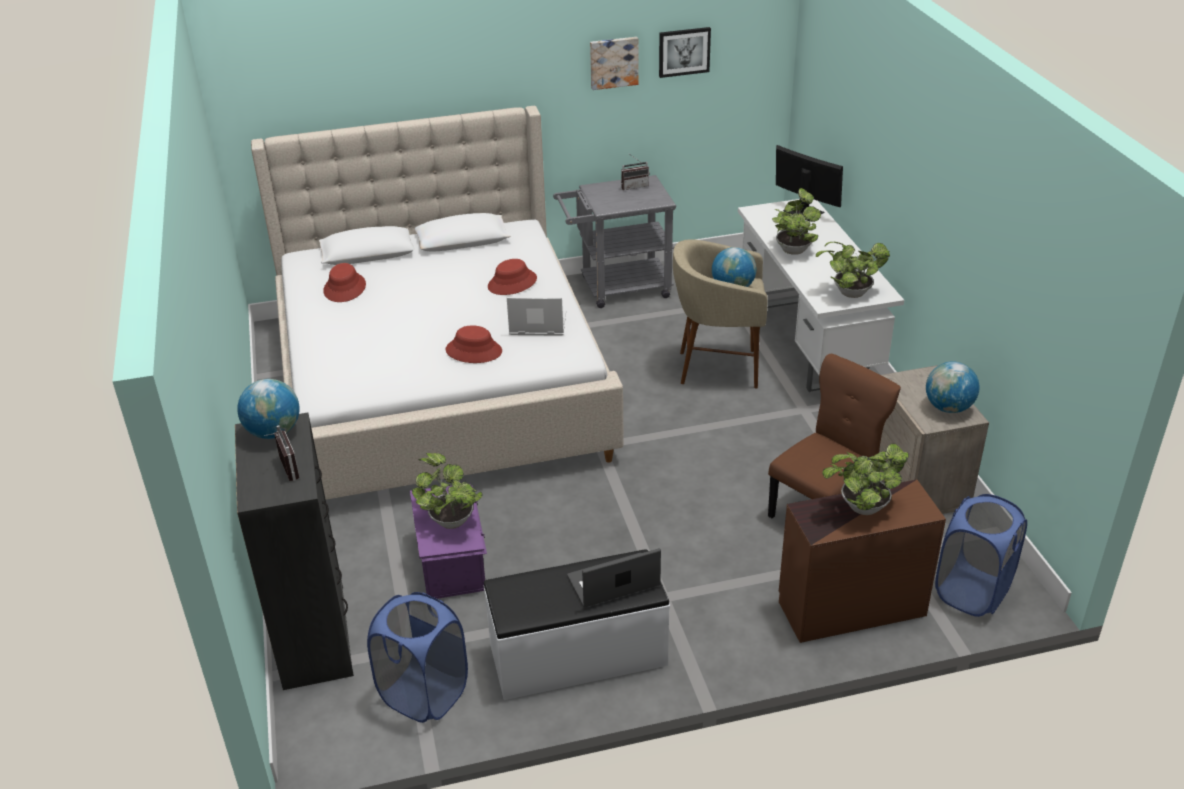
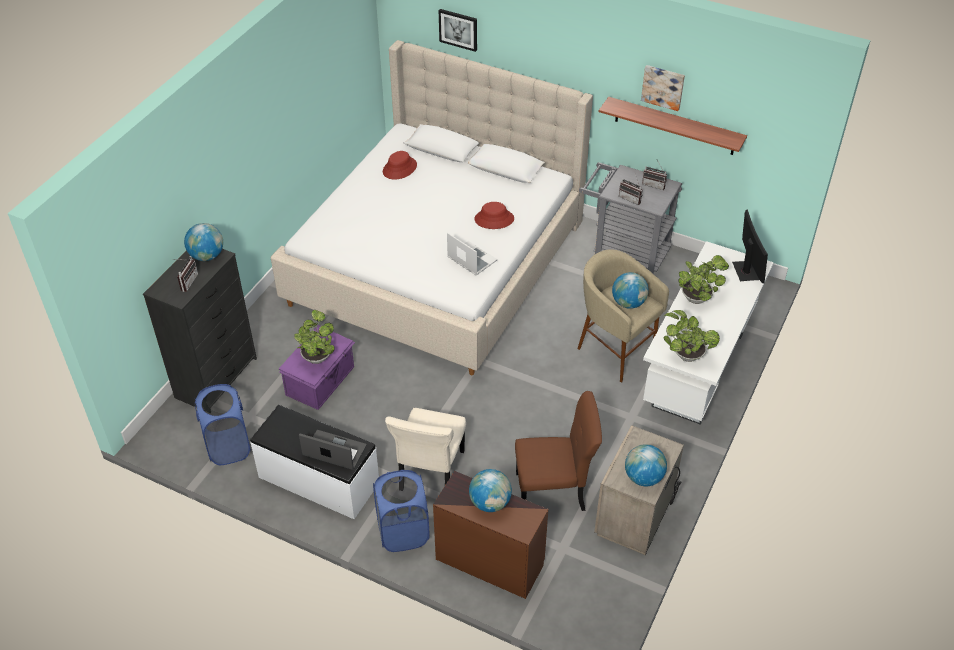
camera: 40 degrees right, 10 degrees up
(474, 351) = (416, 256): red hat -> none
(629, 204) = (631, 198): none -> radio
(634, 108) = (674, 126): none -> shelf
(684, 51) = (722, 101): picture -> picture (458, 29)
(687, 570) = (430, 473): none -> beige chair
(860, 508) = (490, 503): potted plant -> globe
(972, 591) = (572, 605): blue laundry basket -> blue laundry basket (403, 532)

